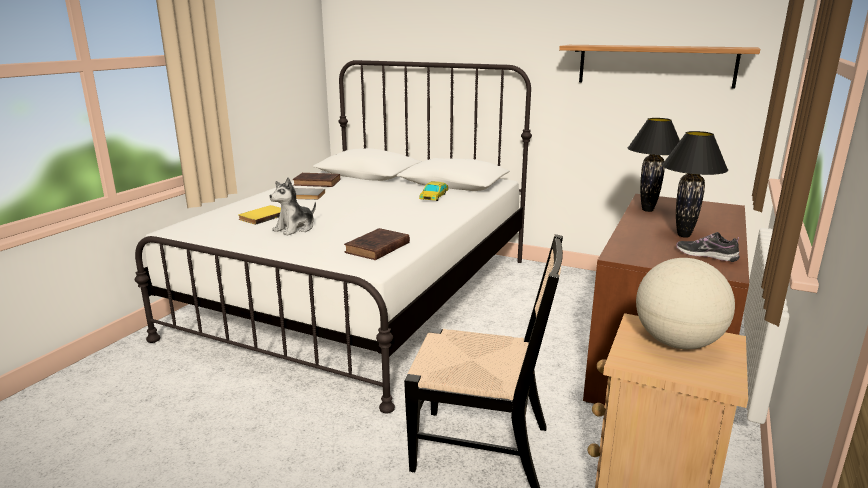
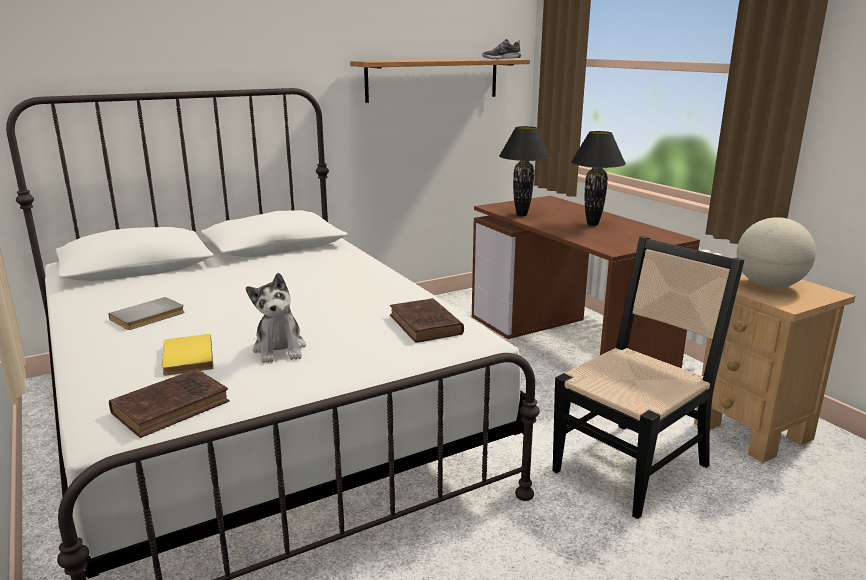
camera: 55 degrees left, 0 degrees up
(318, 183) = (109, 296): brown book -> brown book (174, 406)
(434, 196) = (303, 263): toy car -> none
(706, 255) = (639, 232): shoe -> shoe (501, 59)

